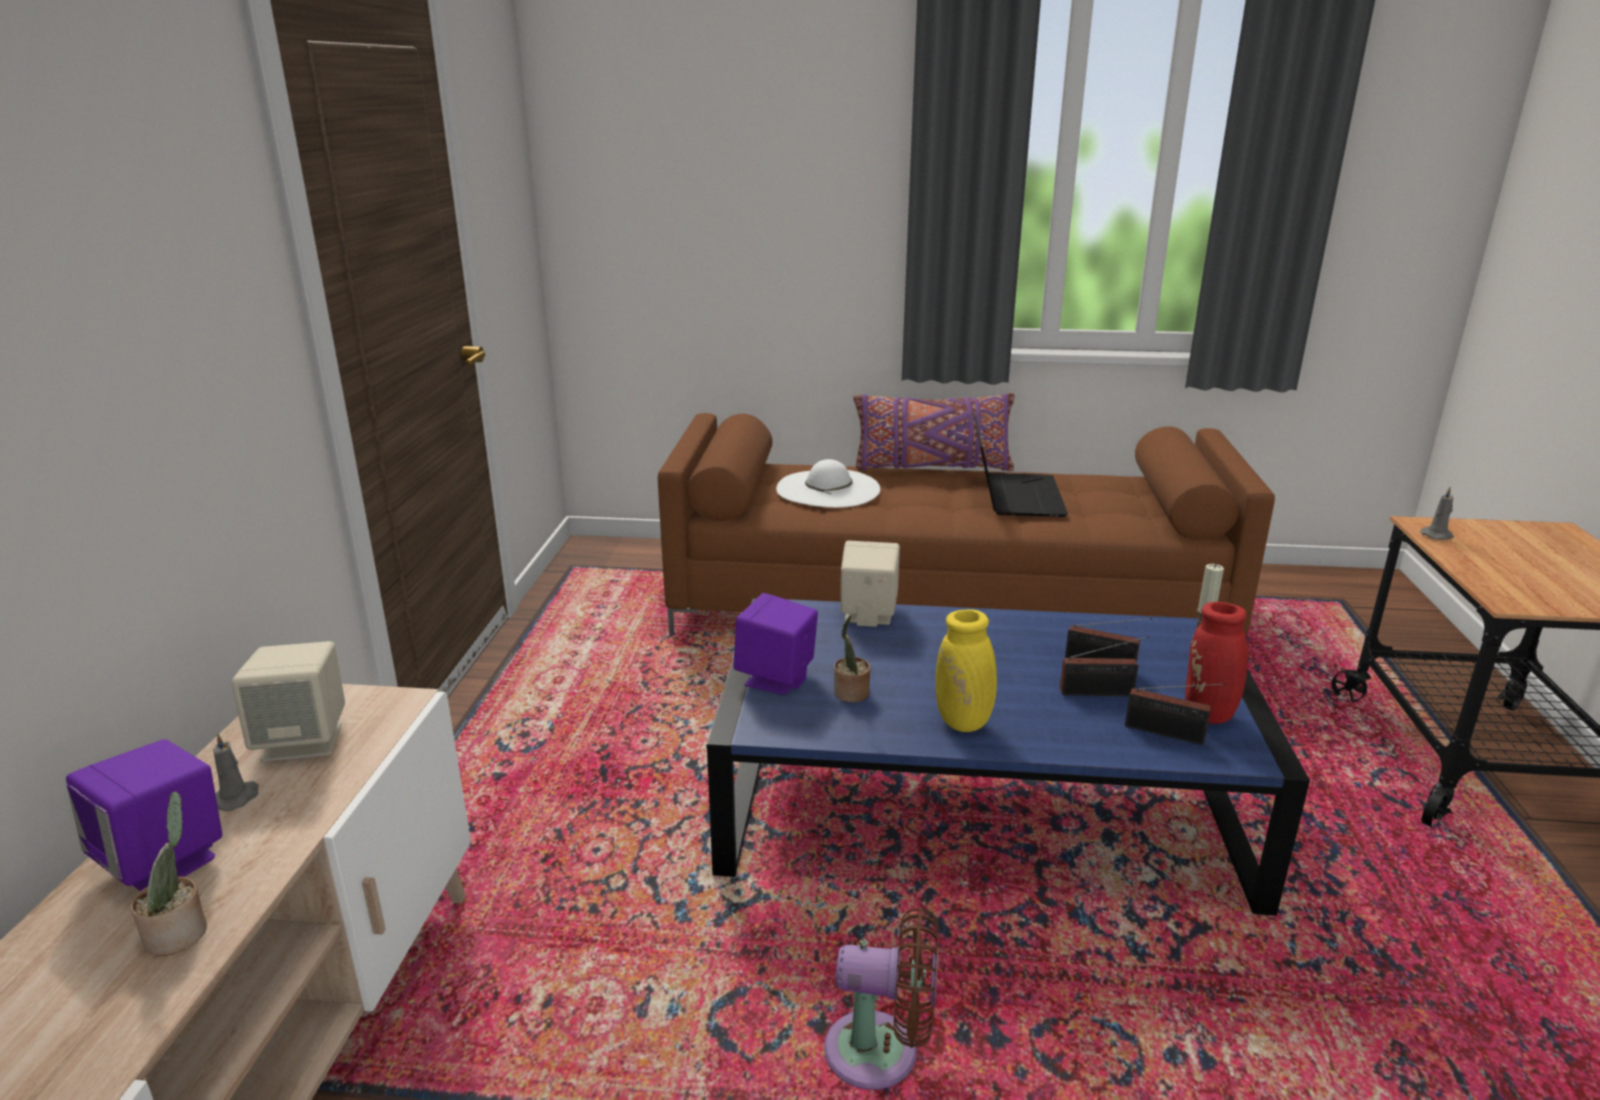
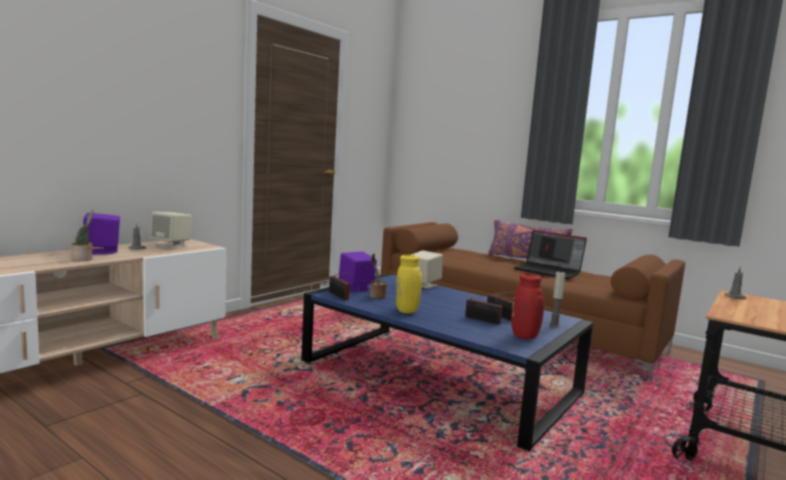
camera: 30 degrees right, 15 degrees down
(828, 489) = (464, 255): white hat -> none
(881, 1053) = (292, 418): brown fan -> none
(1013, 495) = (549, 271): laptop -> laptop turned 90 degrees clockwise
(1168, 734) = (493, 335): radio -> radio (339, 296)

